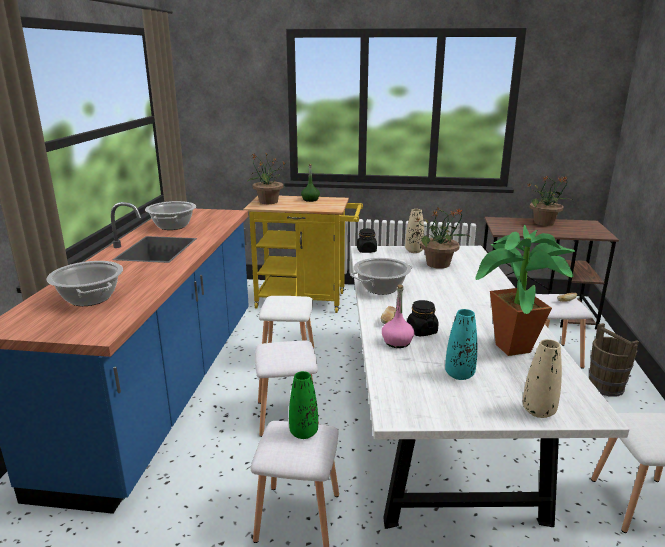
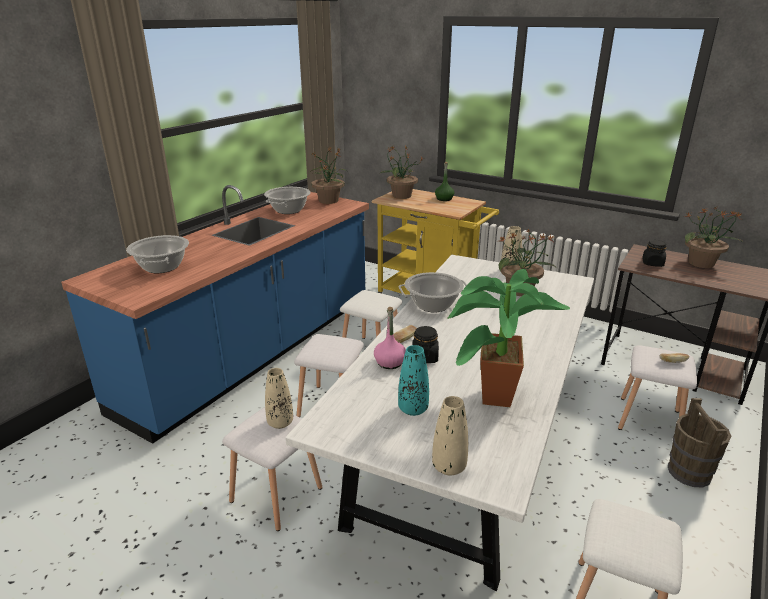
camera: 25 degrees right, 5 degrees up
(205, 213) = (328, 200): none -> potted plant
(303, 433) = (280, 423): green vase -> beige vase
(366, 250) = (461, 262): black jar -> black jar (652, 263)

